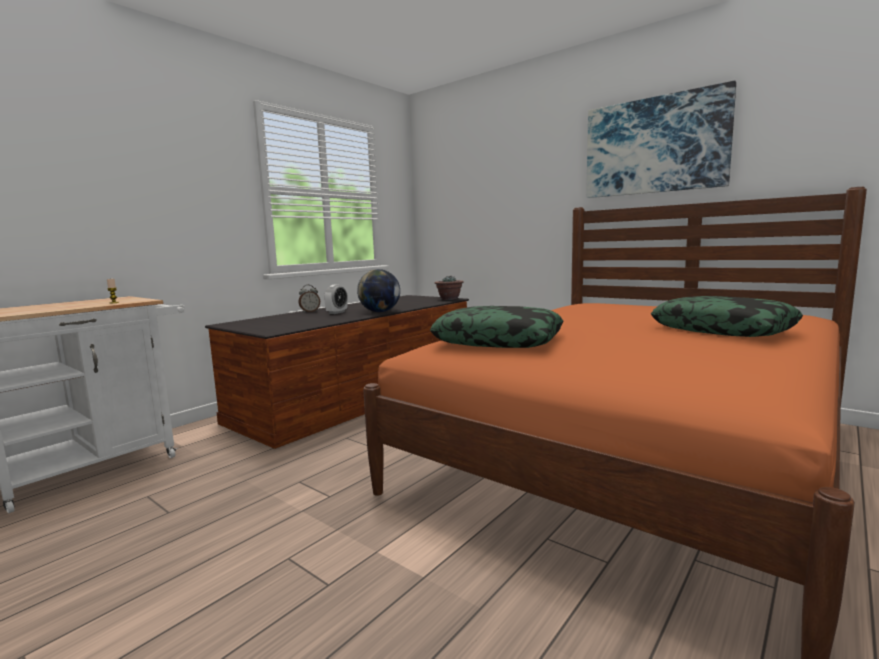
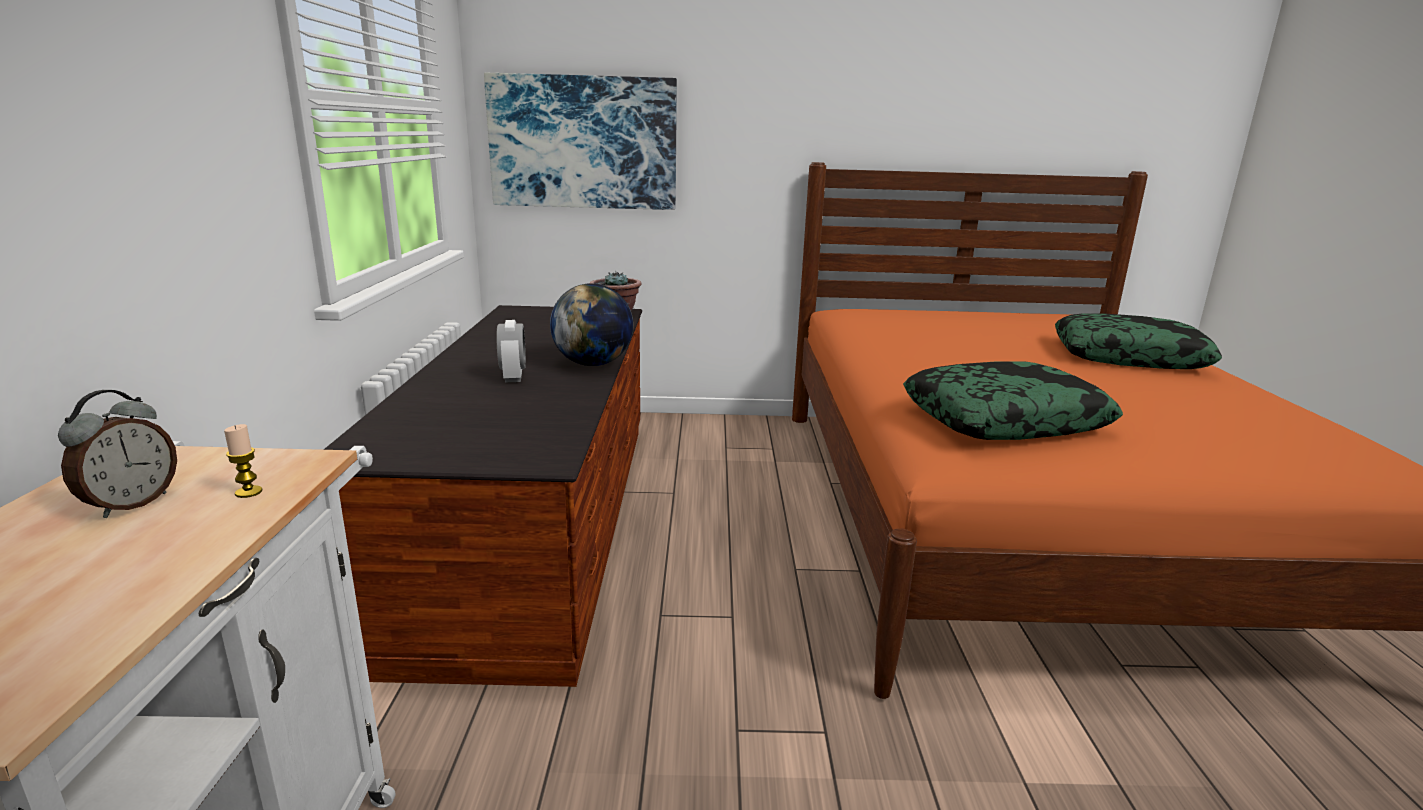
camera: 40 degrees left, 10 degrees up
(310, 311) = (440, 381): alarm clock -> alarm clock (131, 504)
(654, 146) = (927, 83): picture -> picture (583, 143)

